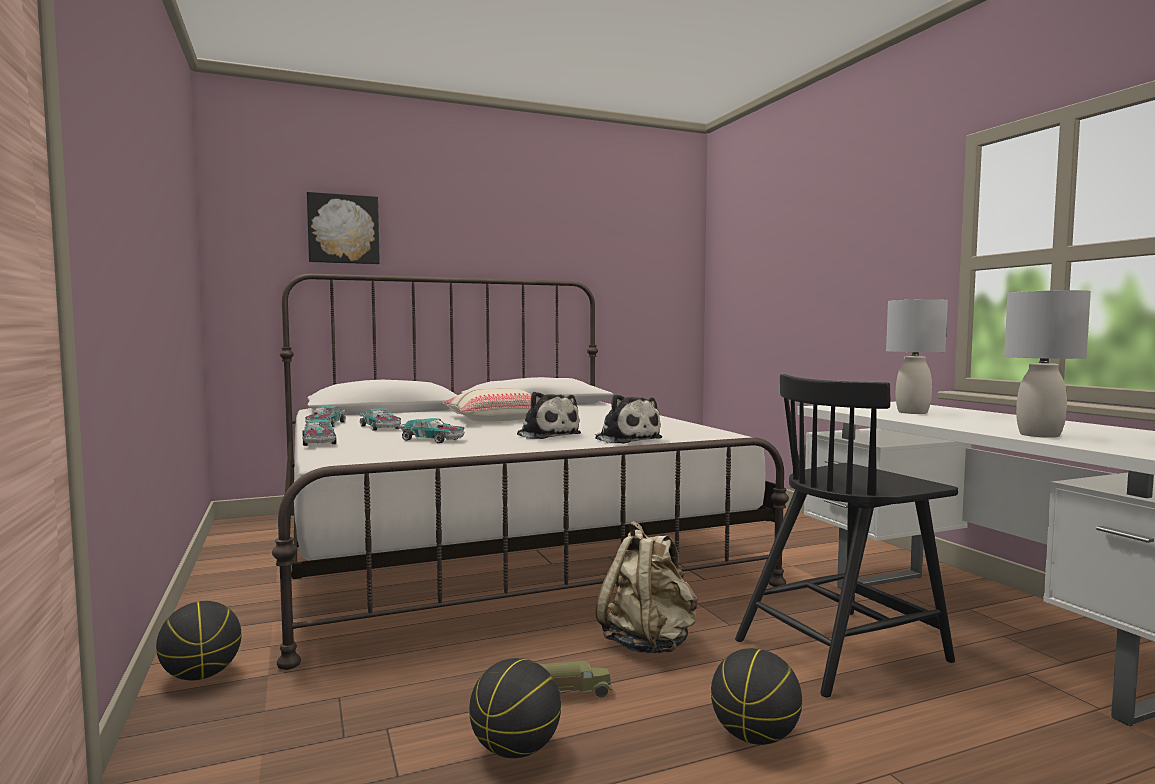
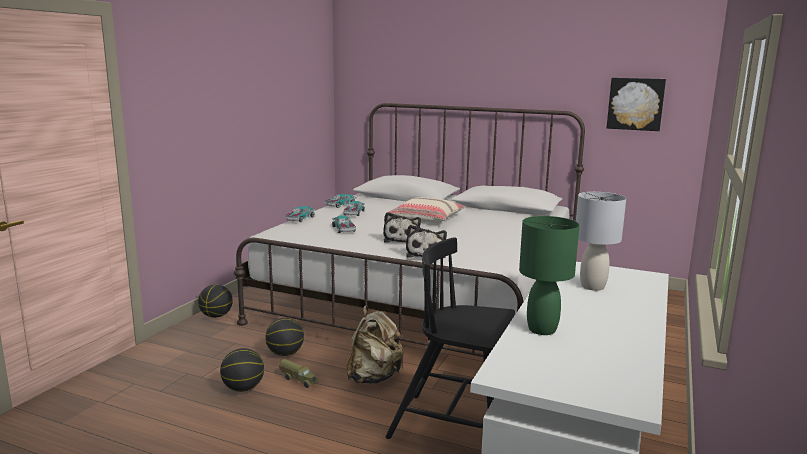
camera: 45 degrees right, 10 degrees up
(343, 229) = (406, 73): picture -> picture (635, 104)
(754, 737) = (320, 432): basketball -> basketball (285, 353)
(1040, 435) = (542, 330): grey table lamp -> green table lamp

